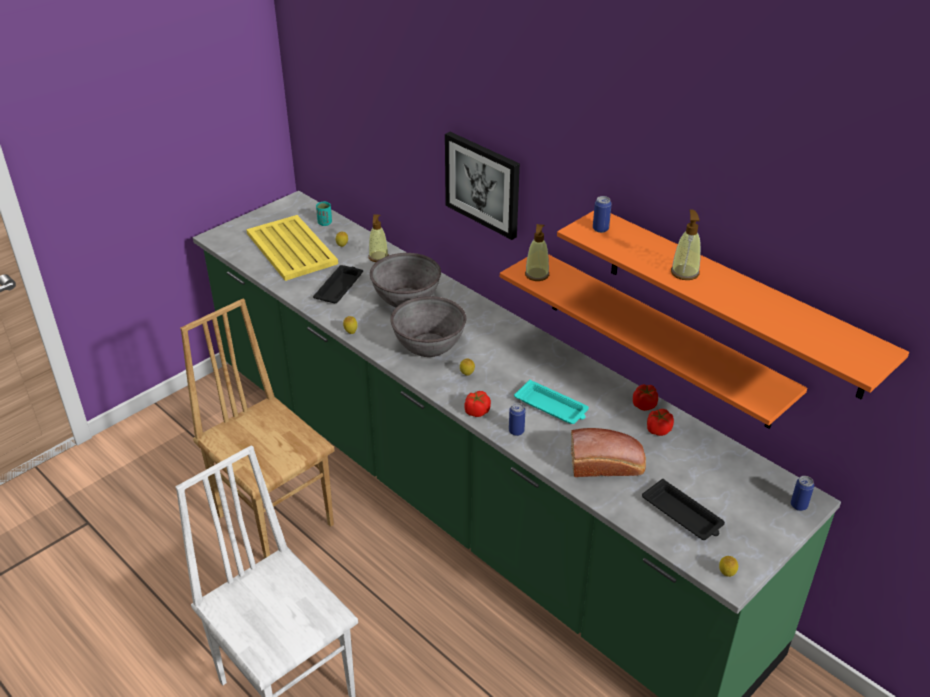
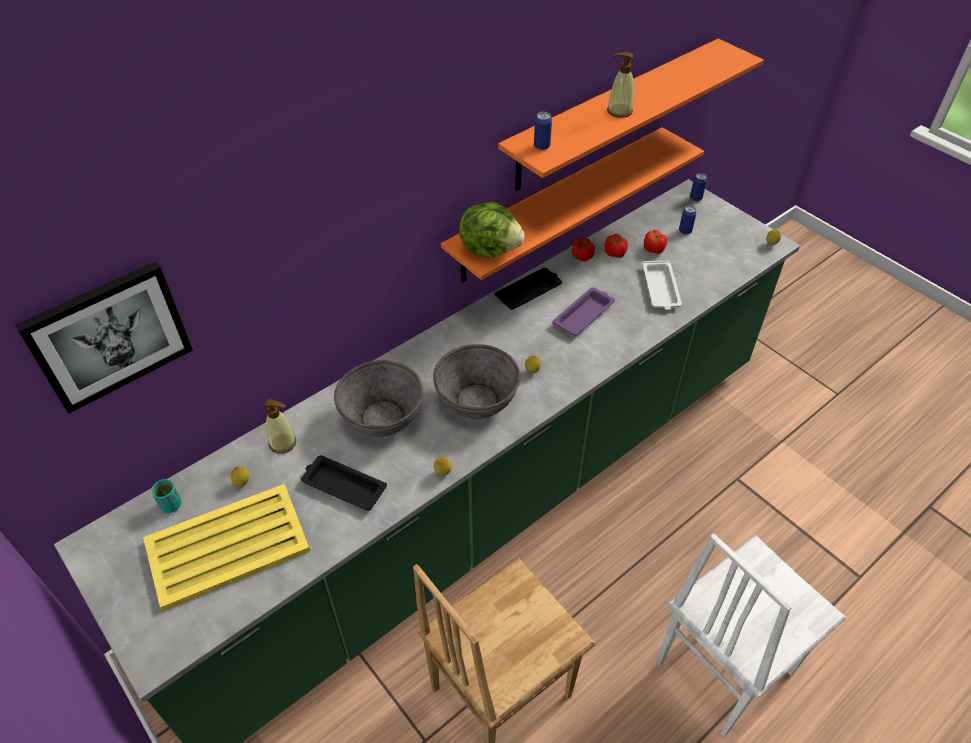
camera: 85 degrees left, 10 degrees up
(477, 411) = (590, 368): tomato -> tomato (654, 249)
(483, 184) = (363, 242): picture -> picture (109, 335)
(516, 431) = (618, 342): can -> can (685, 231)
(537, 275) = (490, 249): soap dispenser -> lettuce
(552, 407) = (584, 314): turquoise tray -> purple tray
(607, 465) = (660, 289): bread -> white tray
(683, 515) = (713, 255): black tray -> black tray (529, 292)

